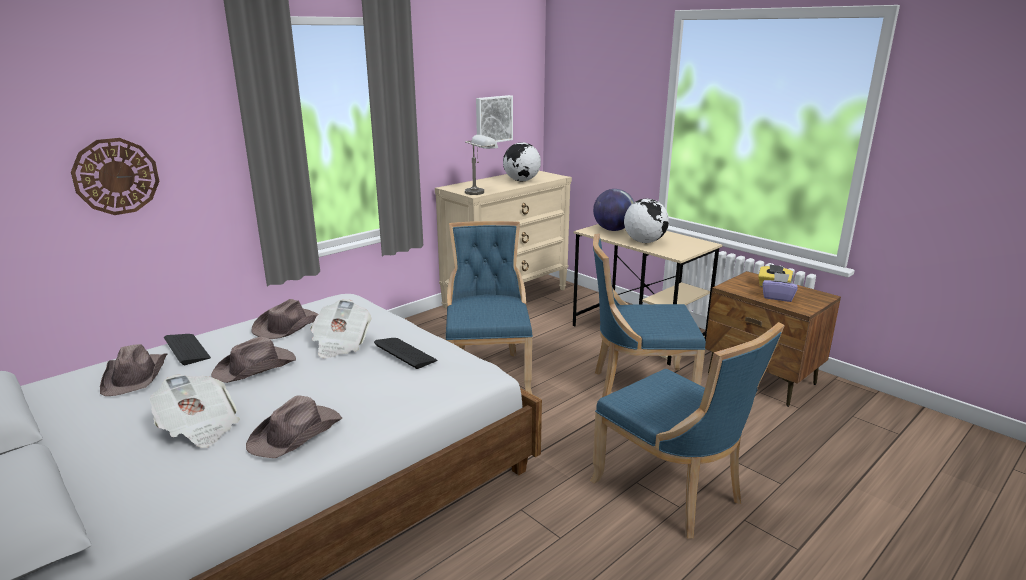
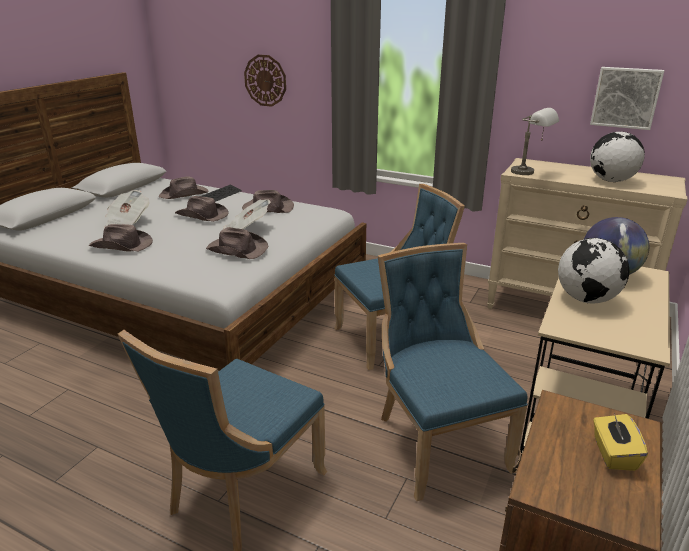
camera: 70 degrees right, 5 degrees up
(405, 353) = (237, 249): keyboard -> brown hat
(777, 297) = (564, 459): purple tissue box -> none

